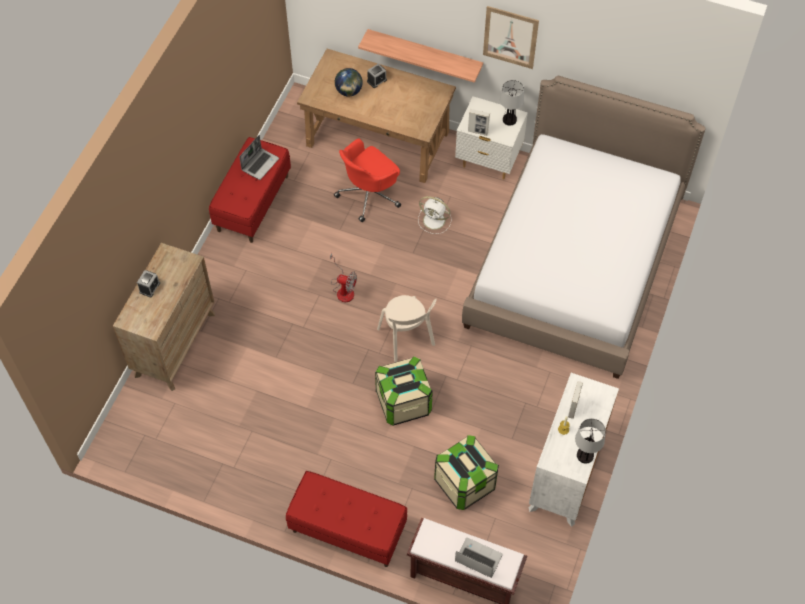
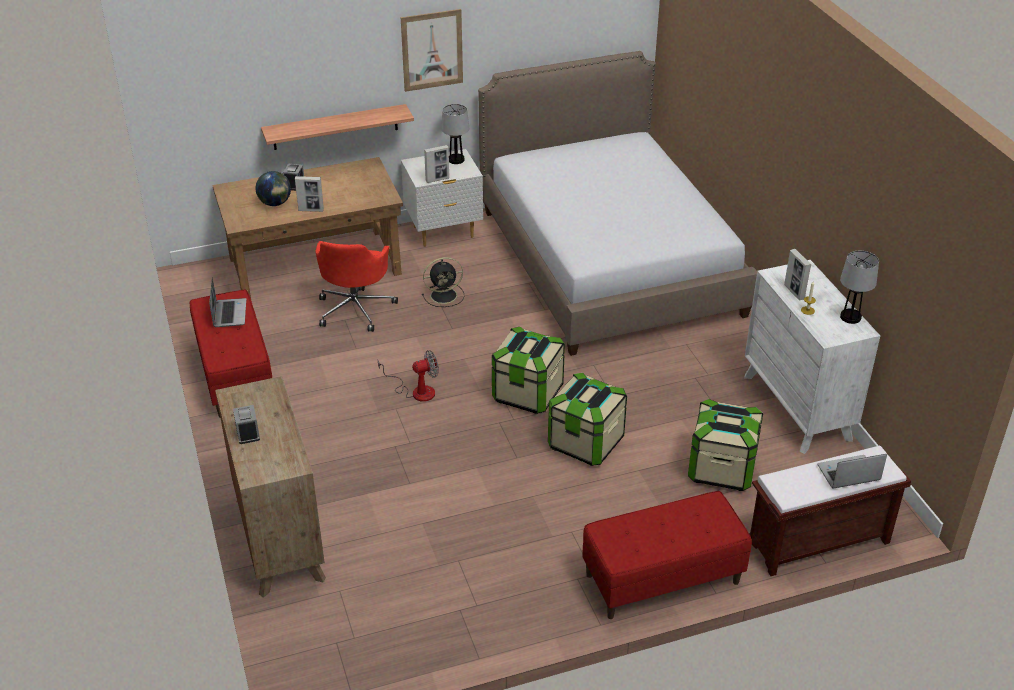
camera: 40 degrees left, 20 degrees down
(365, 112) = (311, 210): none -> picture frame
(407, 339) = (527, 393): beige chair -> storage box
(435, 220) = (445, 295): white fan -> black fan

